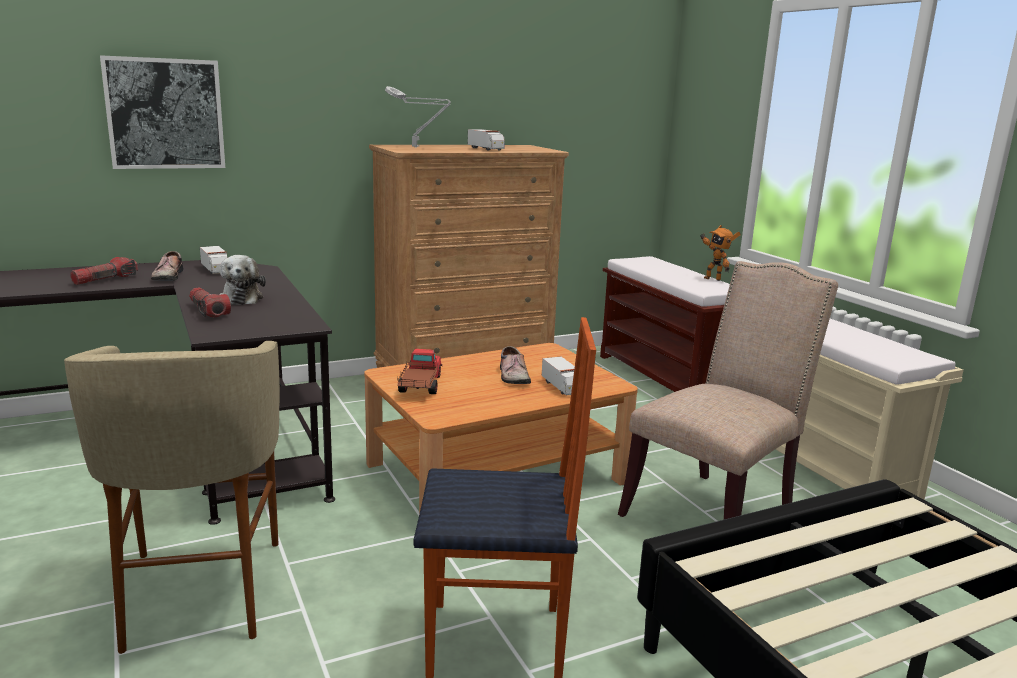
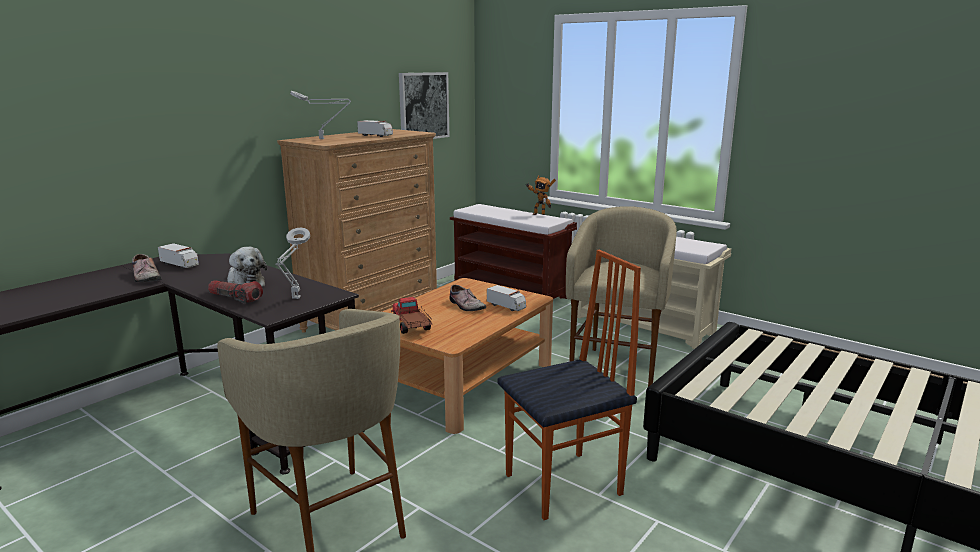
camera: 25 degrees left, 0 degrees up
(105, 280) = (90, 290): flashlight -> none
(165, 114) = (106, 129): picture -> picture (423, 106)
(261, 323) = (295, 299): none -> grey table lamp
(714, 513) = (616, 370): beige chair -> beige stool

